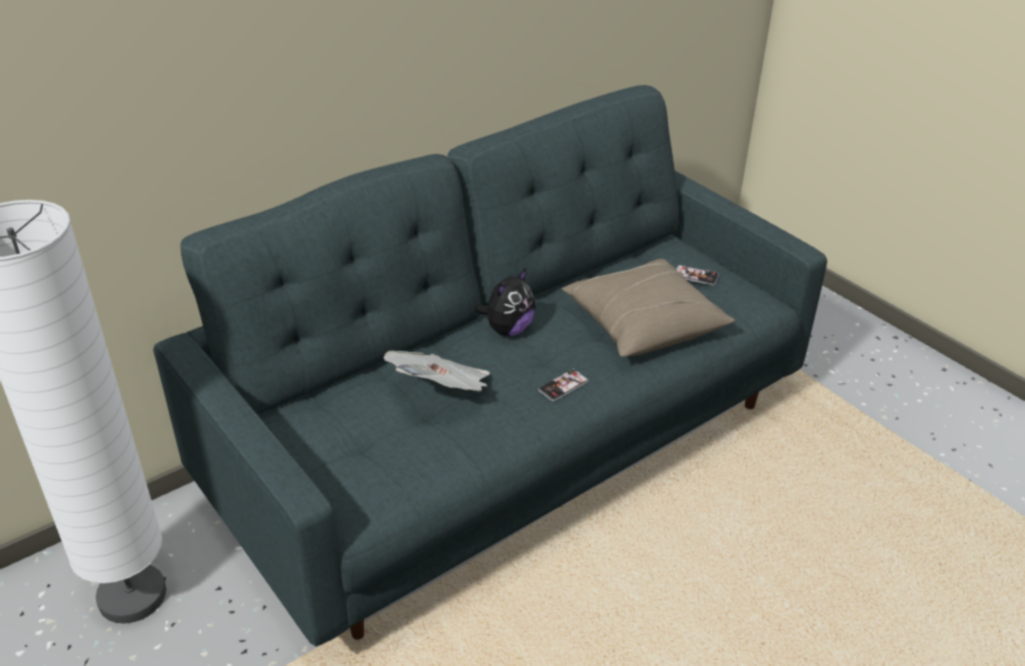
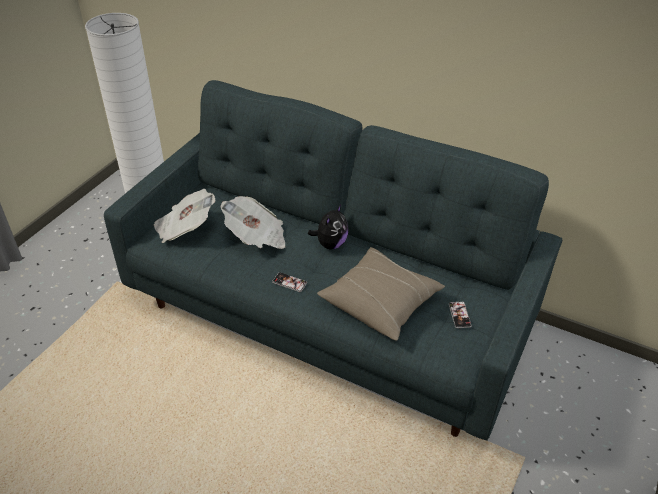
camera: 65 degrees right, 5 degrees up
(363, 462) = (185, 228): none -> newspaper
(508, 329) = (330, 244): plush toy -> plush toy turned 75 degrees counterclockwise

